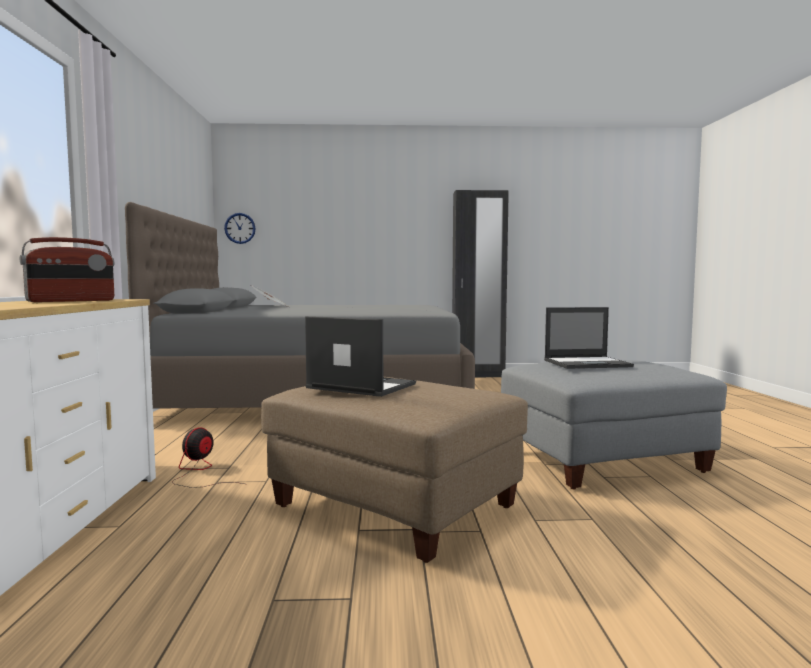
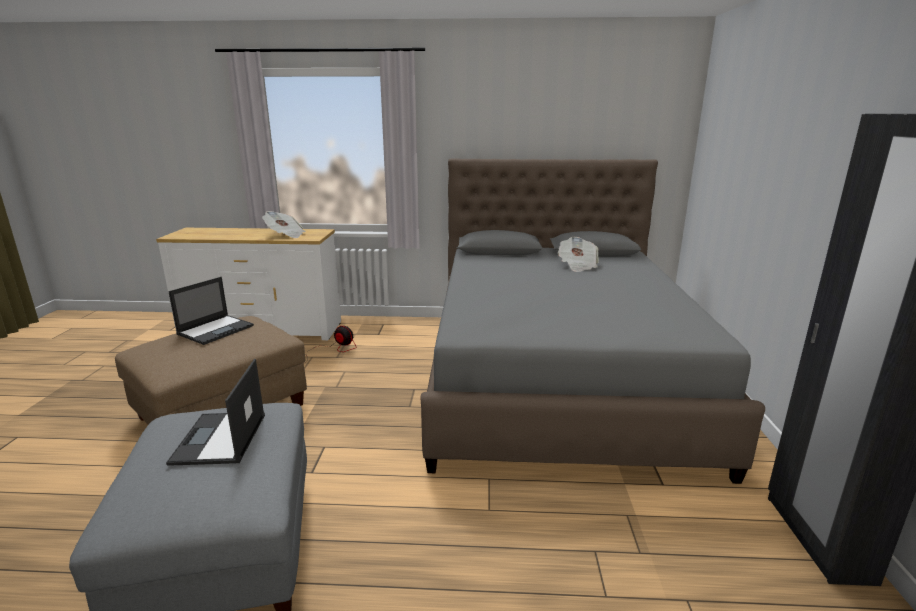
camera: 95 degrees right, 15 degrees up
(71, 301) = (285, 235): radio -> newspaper
(240, 228) = (704, 158): wall clock -> none

